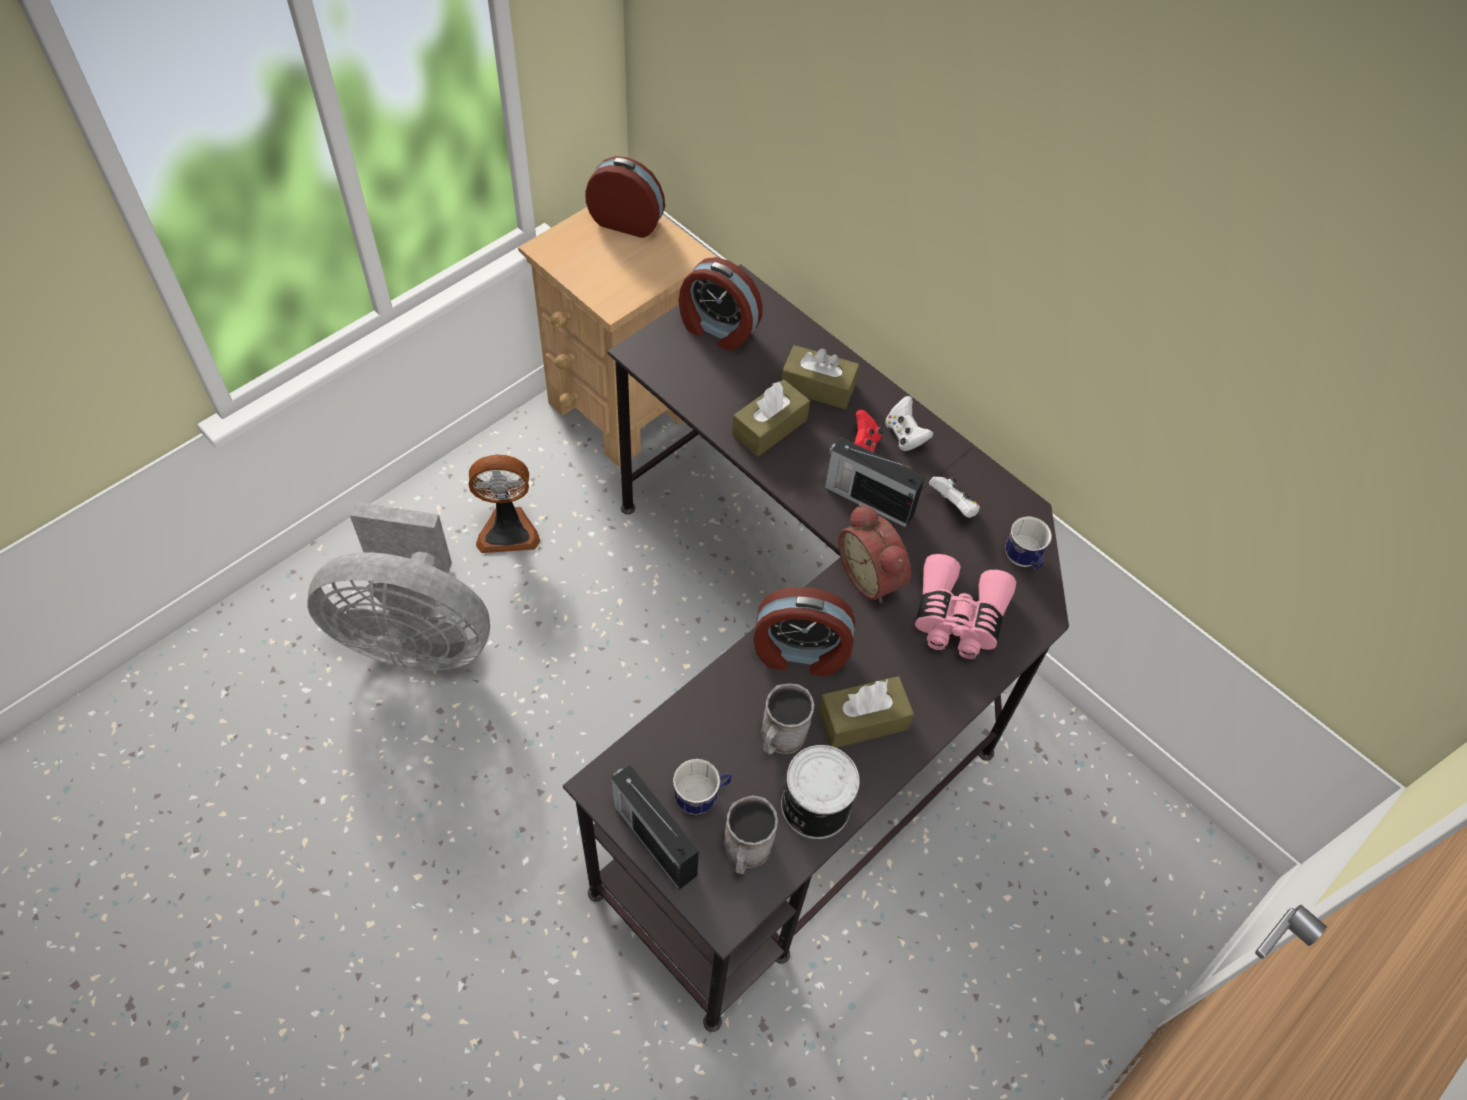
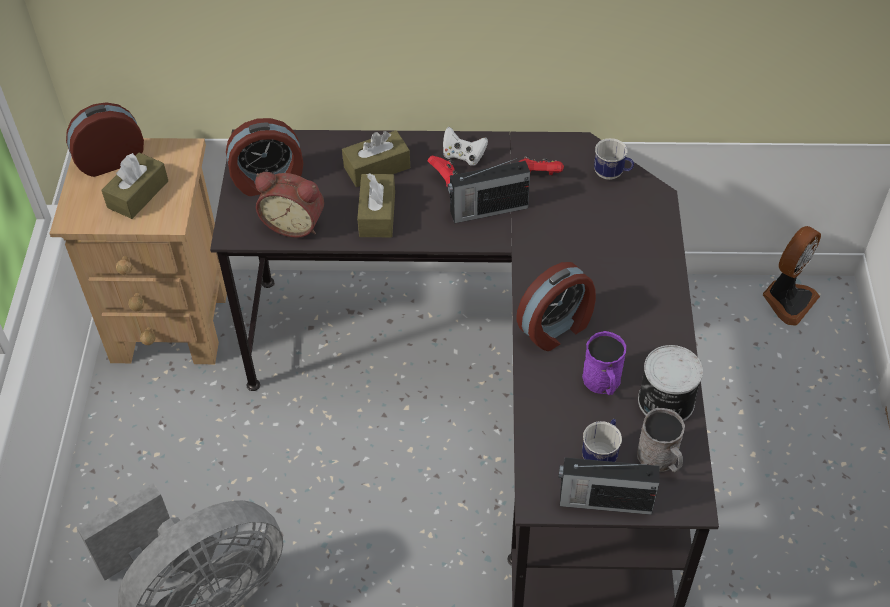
camera: 40 degrees left, 5 degrees down
(508, 529) = (183, 469): fan -> fan (787, 299)
(780, 738) = (603, 383): grey mug -> purple mug
(863, 720) = (634, 333): brown tissue box -> brown tissue box (138, 194)
(873, 576) = (543, 250): alarm clock -> alarm clock (294, 223)
(953, 506) = (539, 175): white game controller -> red game controller
(958, 618) = (616, 234): pink binoculars -> none

